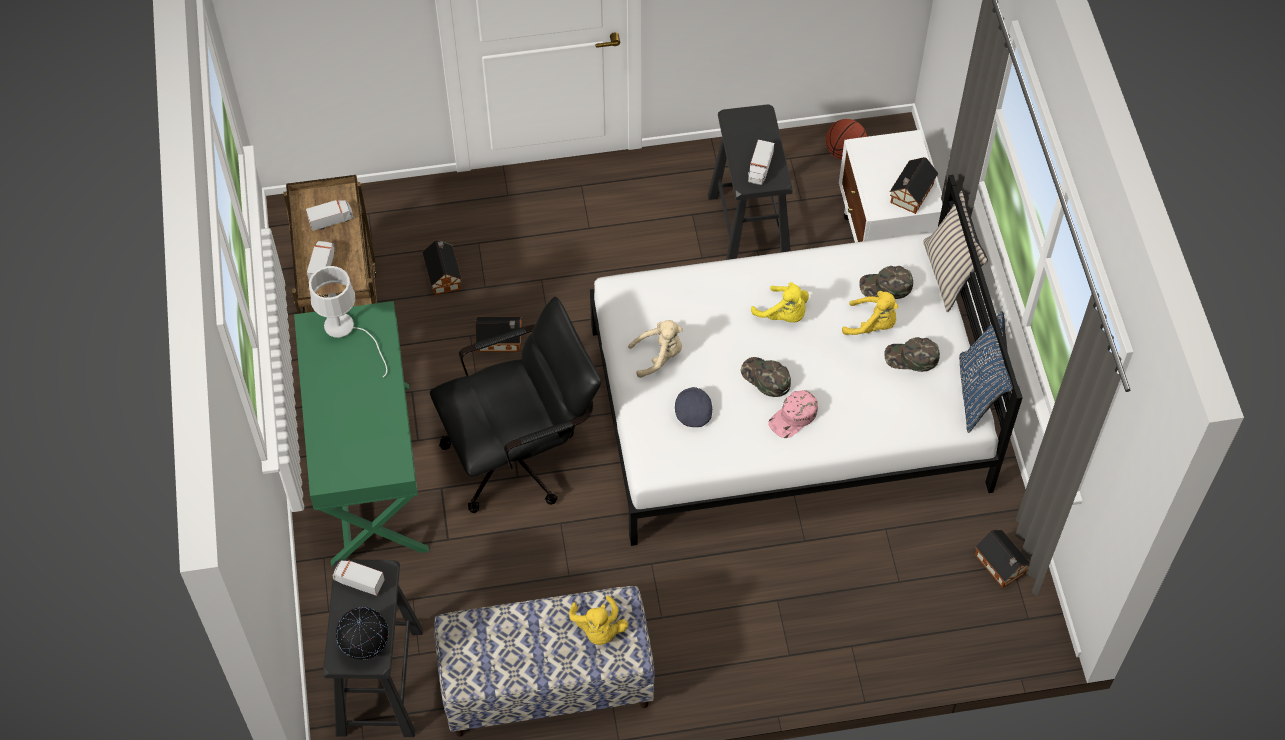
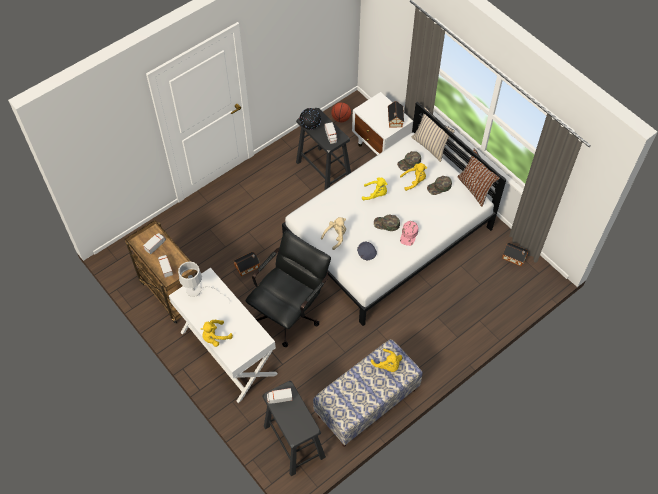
camera: 30 degrees left, 0 degrees up
(322, 423) = (215, 337): none -> yellow plush toy
(366, 647) = (302, 425): globe -> globe (310, 127)
(369, 472) = (227, 353): green desk -> white desk
(443, 274) = (202, 250): toy house -> none
(979, 393) = (475, 189): blue pillow -> brown pillow

